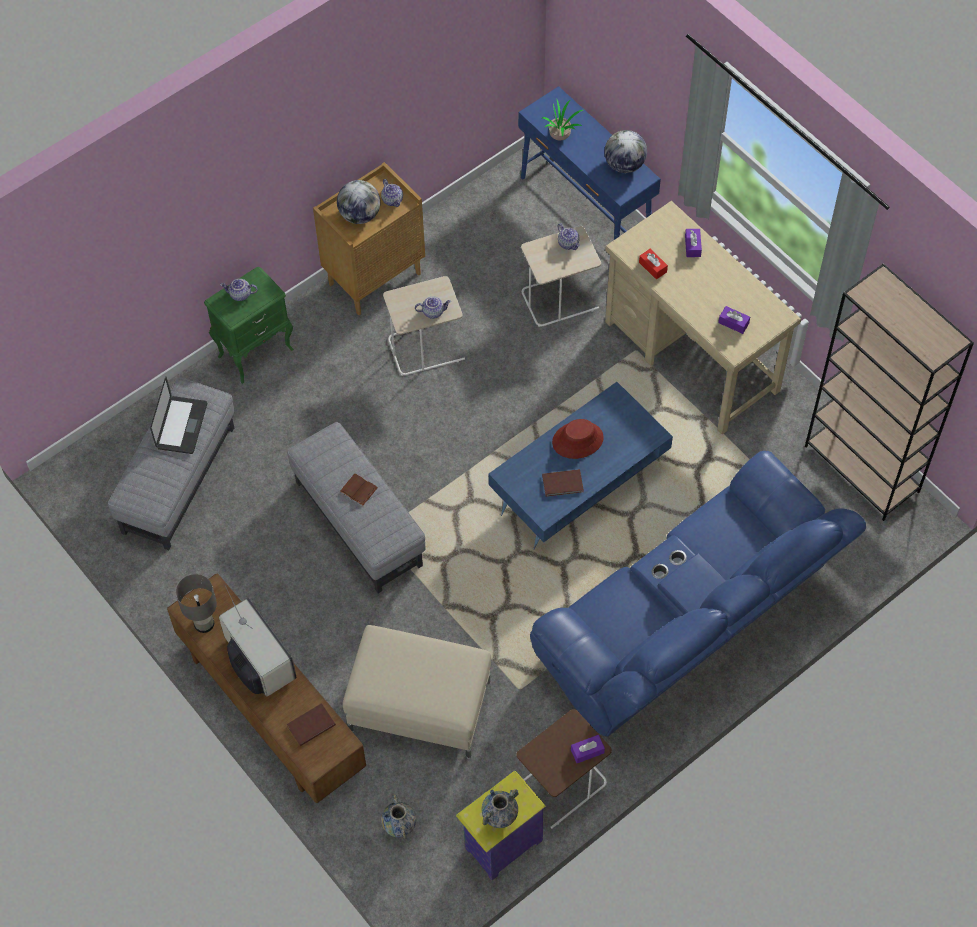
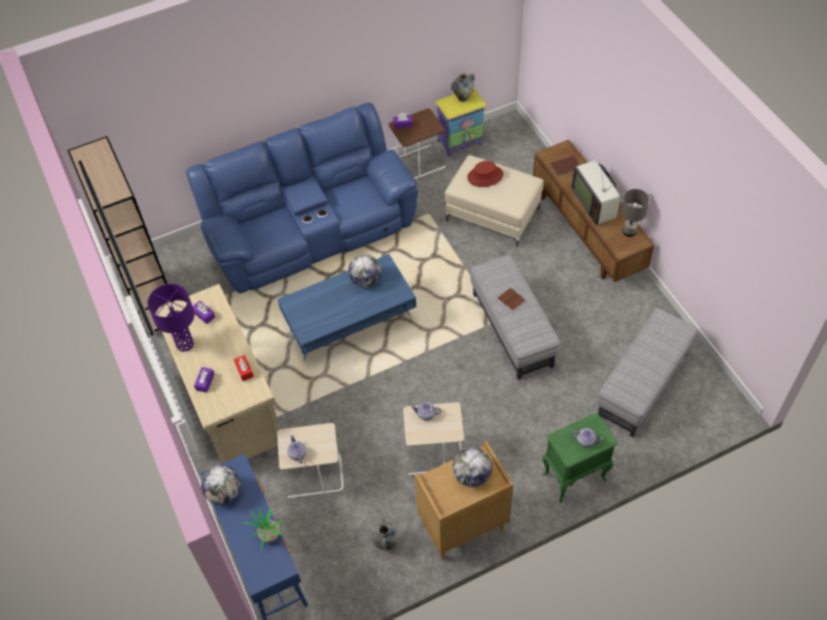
camera: 165 degrees left, 5 degrees down
(182, 426) = (639, 369): laptop -> none
(393, 200) = (439, 485): teapot -> none
(400, 828) = (517, 158): vase -> vase (386, 543)
(563, 484) = (365, 280): brown book -> globe
(577, 440) = (345, 308): red hat -> red hat (485, 176)
(738, 284) = (185, 344): none -> purple table lamp

